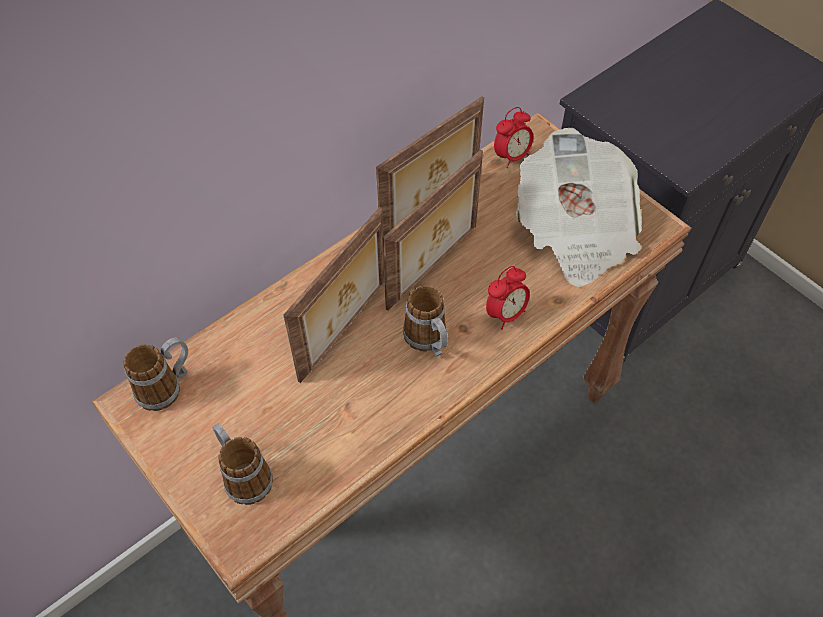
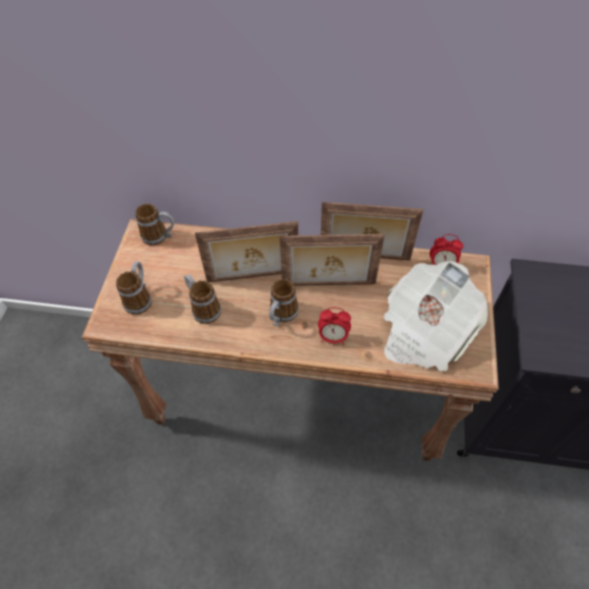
camera: 50 degrees right, 0 degrees up
(335, 413) = (203, 308): none -> mug

